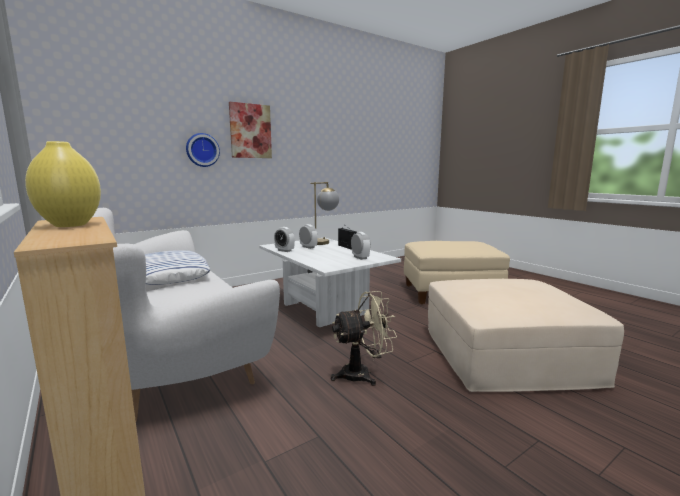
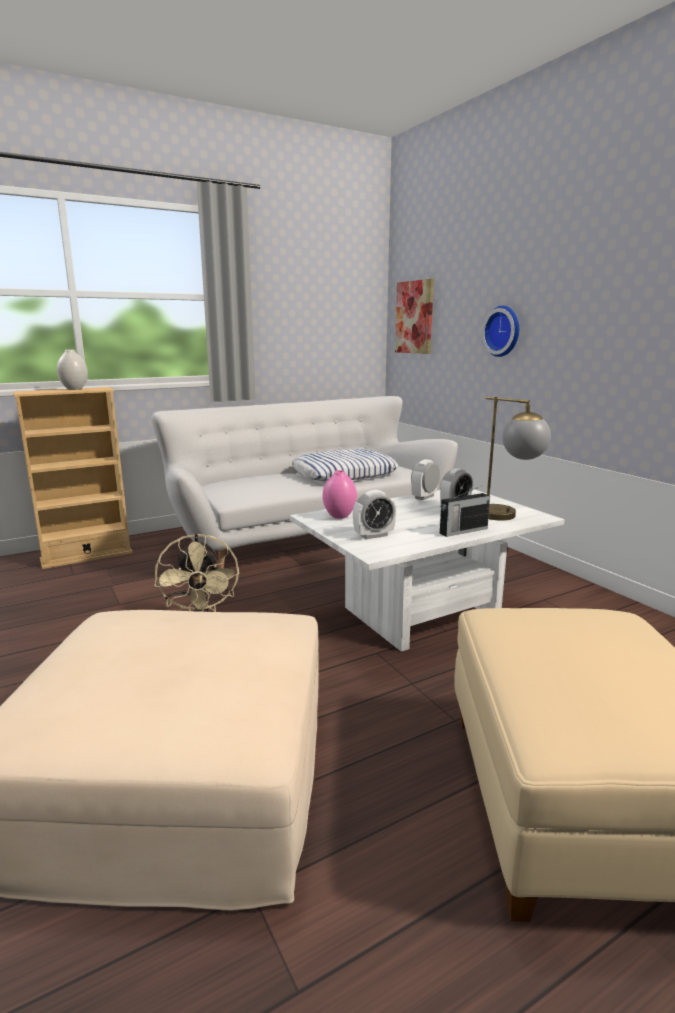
camera: 95 degrees right, 5 degrees up
(69, 225) = (74, 389): yellow vase -> white vase
(250, 131) = (572, 294): picture -> picture (414, 317)
(327, 263) = (339, 516): none -> pink vase

